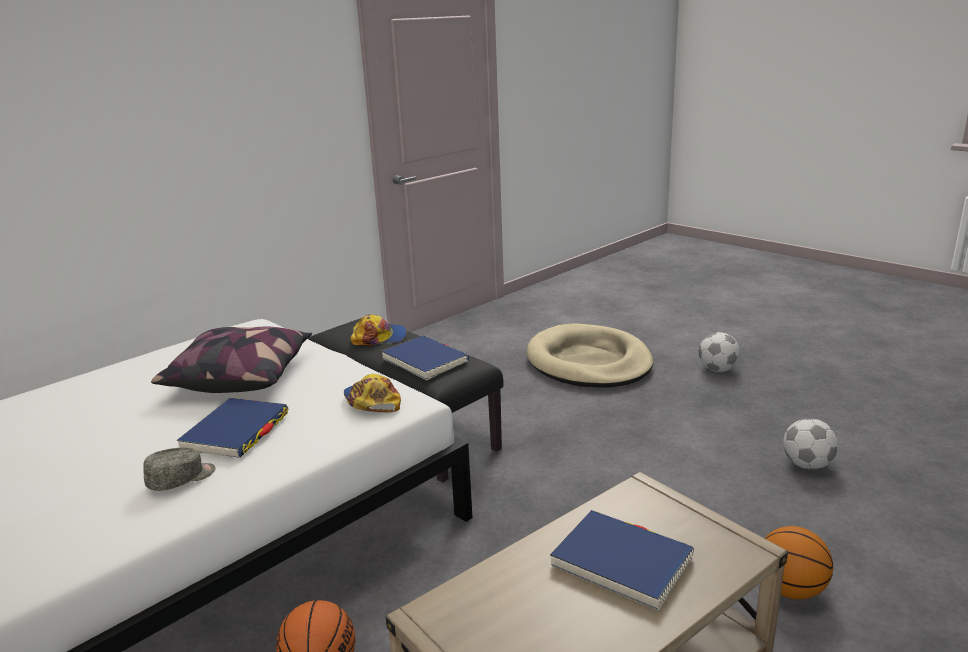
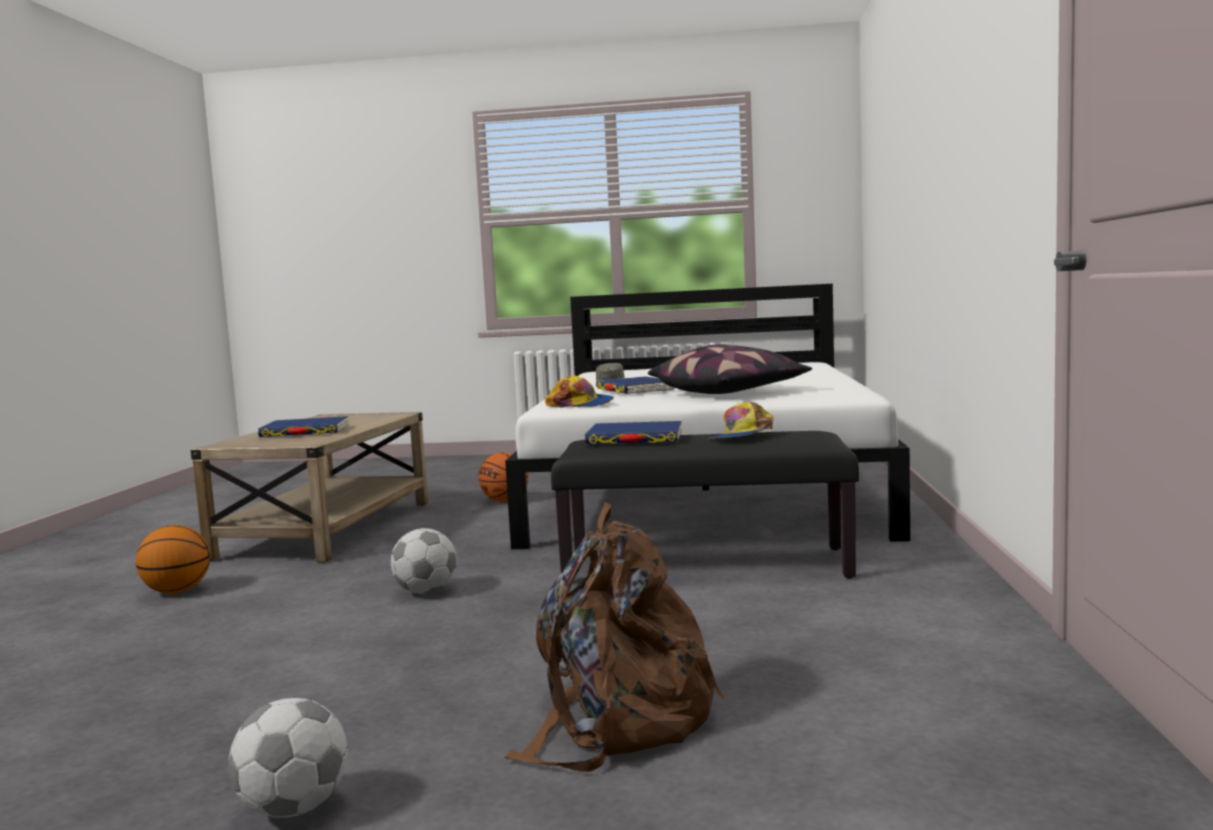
camera: 140 degrees right, 15 degrees down
(588, 362) = (617, 719): beige dog bed -> brown backpack
(807, 465) = (116, 683): football -> football (426, 592)

